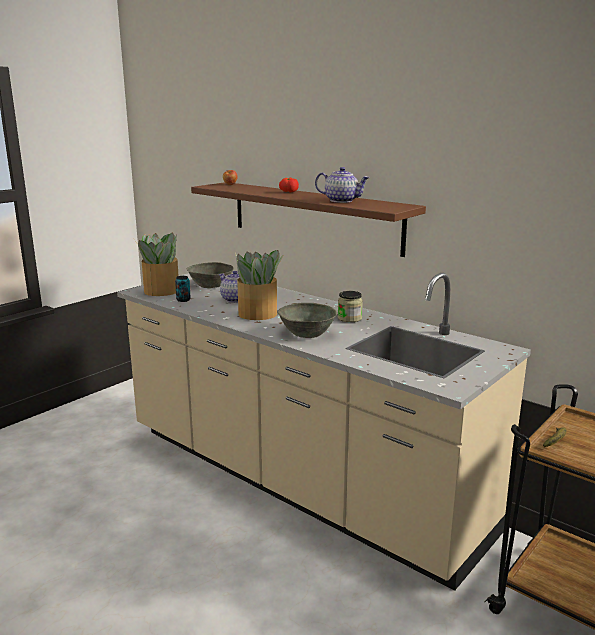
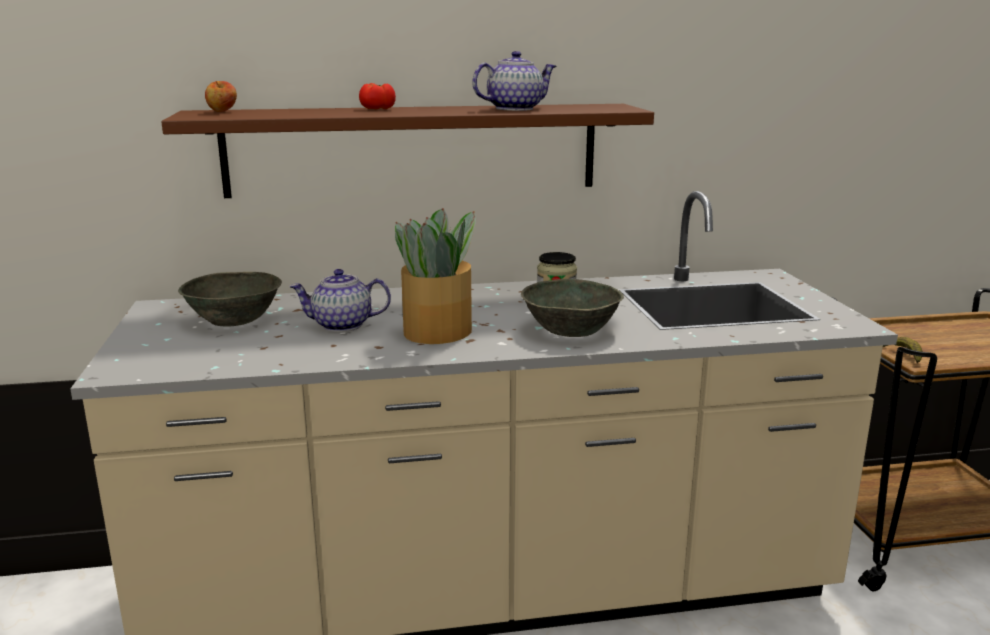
camera: 50 degrees left, 0 degrees up
(161, 291) = (168, 356): potted plant -> none
(183, 300) = (258, 354): can -> none

